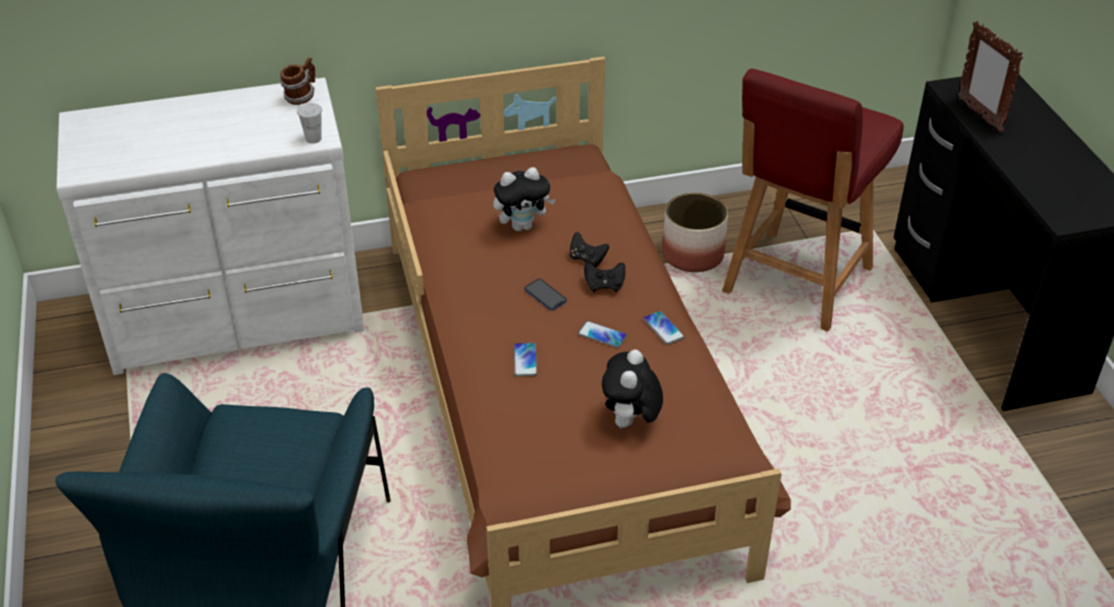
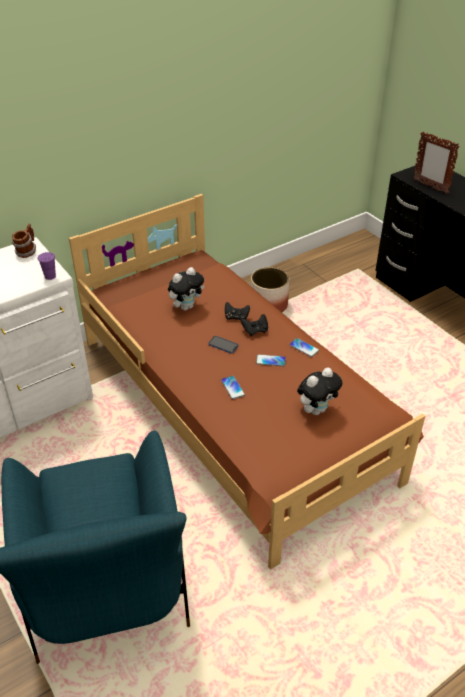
camera: 20 degrees left, 0 degrees up
(313, 139) = (50, 276): white cup -> purple cup
(630, 422) = (316, 409): plush toy -> plush toy turned 120 degrees counterclockwise
(795, 282) = (333, 307): red chair -> none

